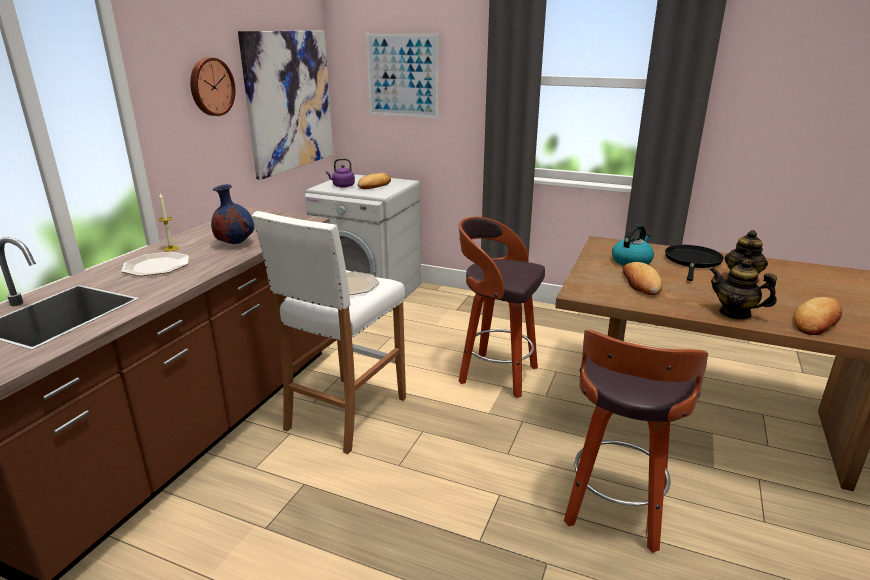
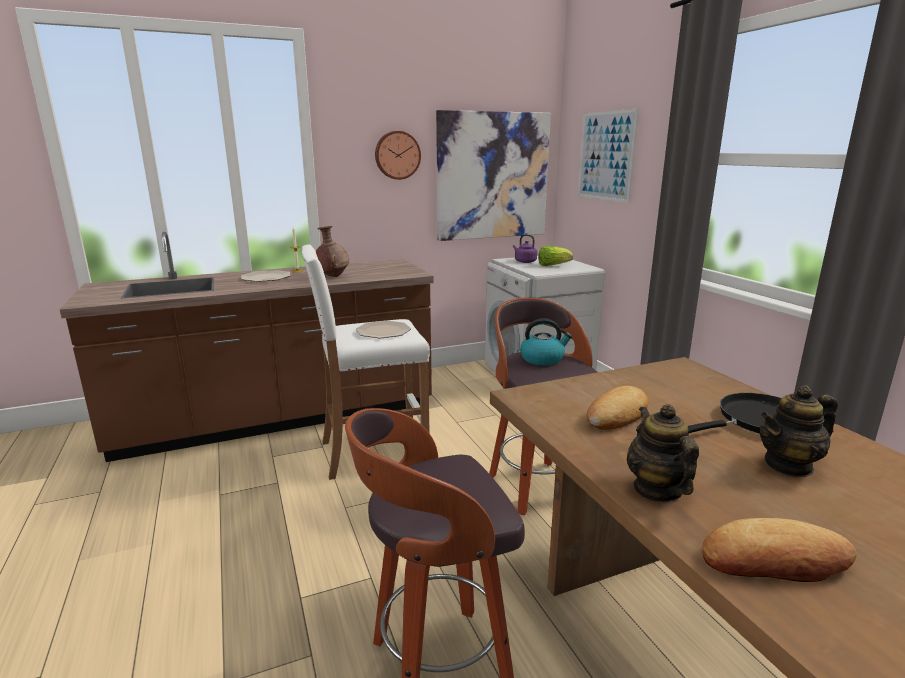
camera: 45 degrees right, 5 degrees down
(235, 244) = (332, 277): blue vase -> brown vase
(374, 185) = (552, 265): bread -> lettuce
(631, 261) = (667, 393): kettle -> kettle (542, 359)

